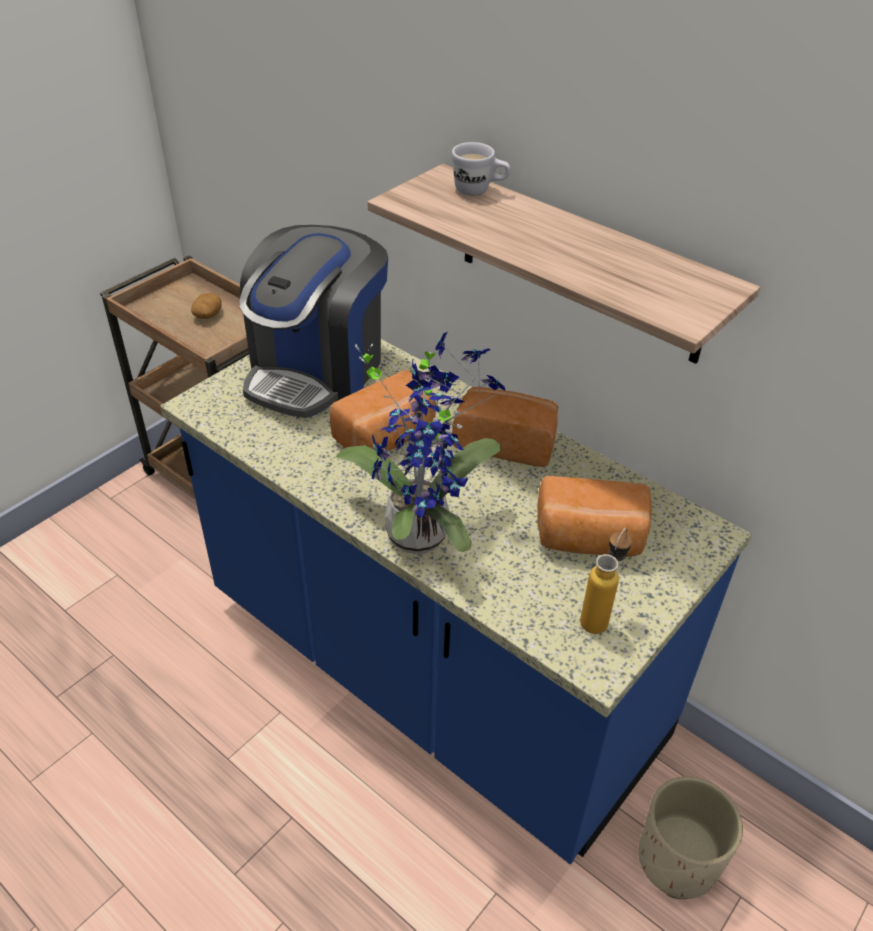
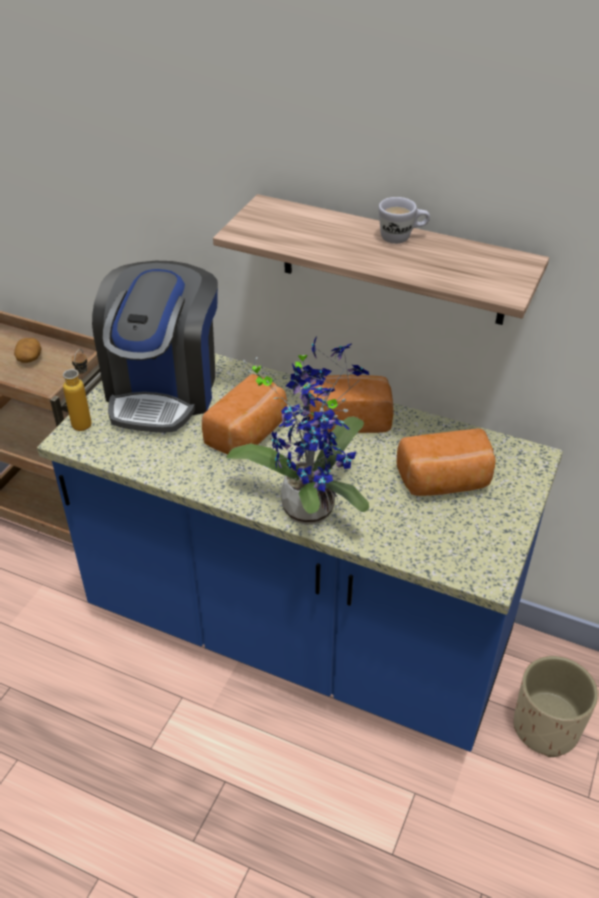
camera: 15 degrees left, 0 degrees up
(479, 191) = (300, 213): white mug -> white mug (402, 238)
(599, 616) = (475, 539): bottle -> bottle (85, 420)

